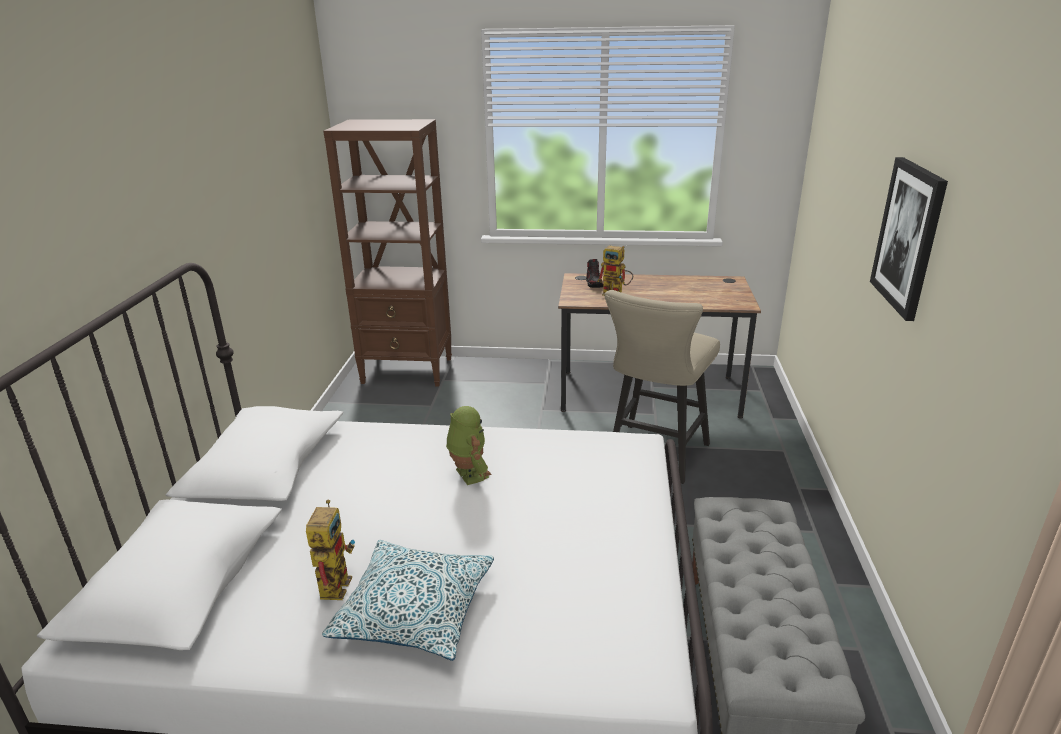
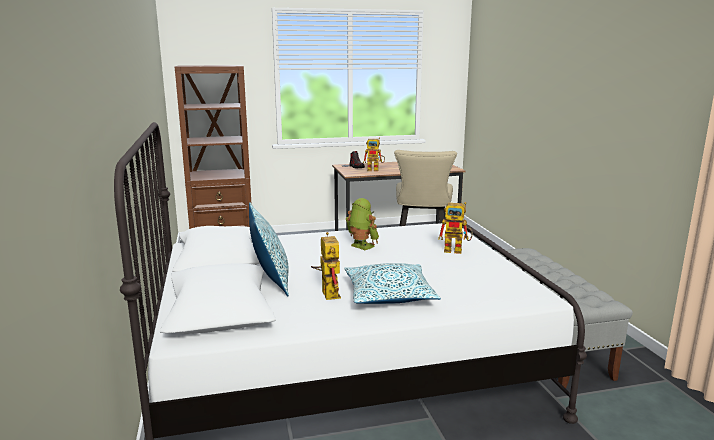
camera: 20 degrees left, 10 degrees down
(283, 535) = (270, 281): none -> pillow
(606, 514) = (457, 250): none -> toy robot
(908, 237) = (564, 98): picture -> none

